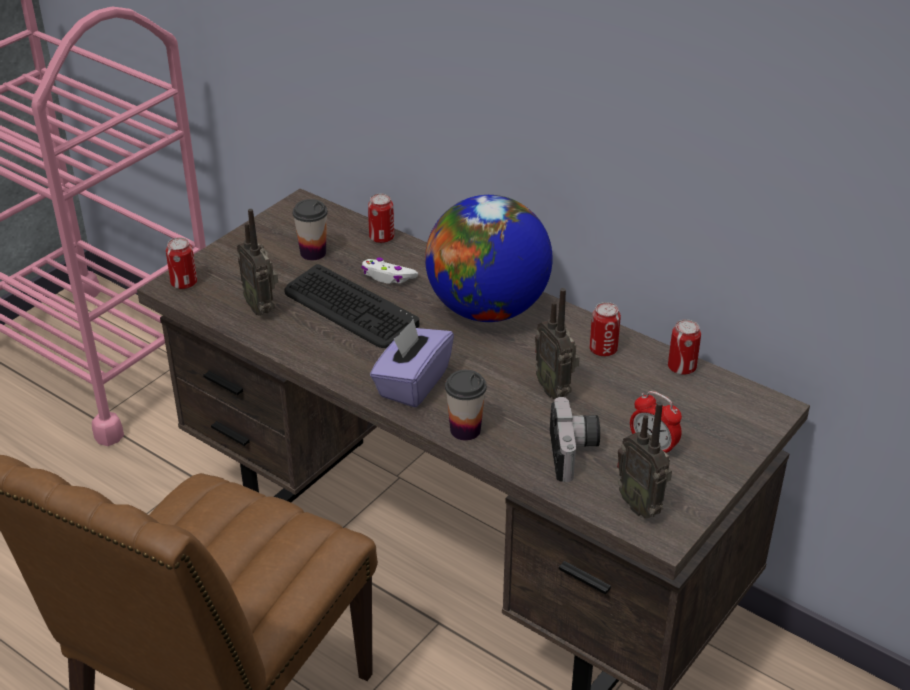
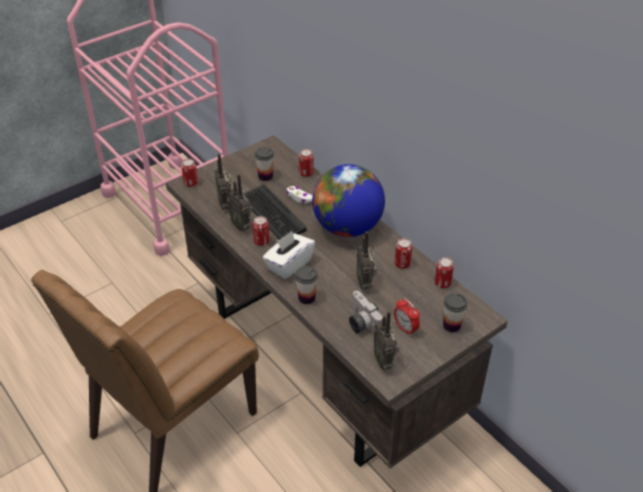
camera: 15 degrees right, 5 degrees up
(303, 336) = (241, 225): none -> radio
(349, 355) = (261, 241): none -> can
(412, 383) = (289, 265): purple tissue box -> white tissue box
(575, 453) = (361, 323): camera -> camera turned 135 degrees clockwise
(725, 429) = (451, 325): none -> cup

